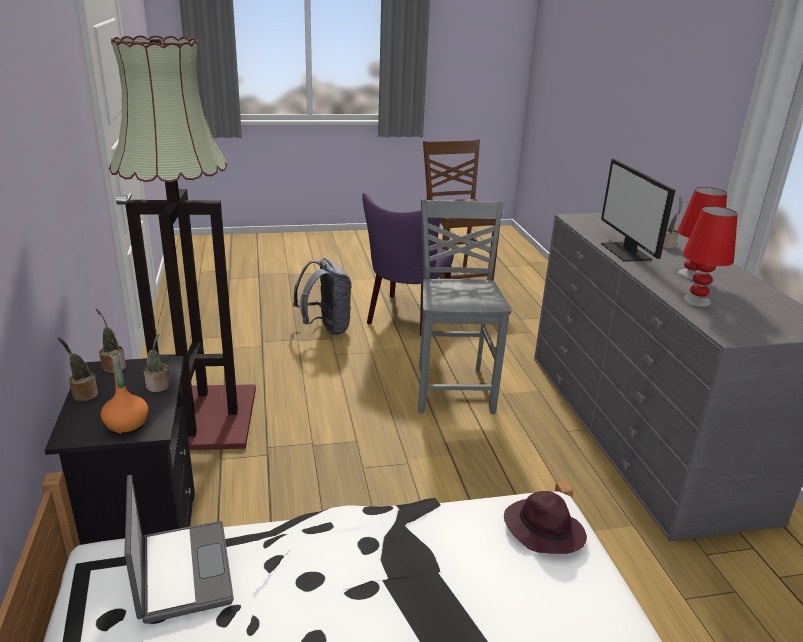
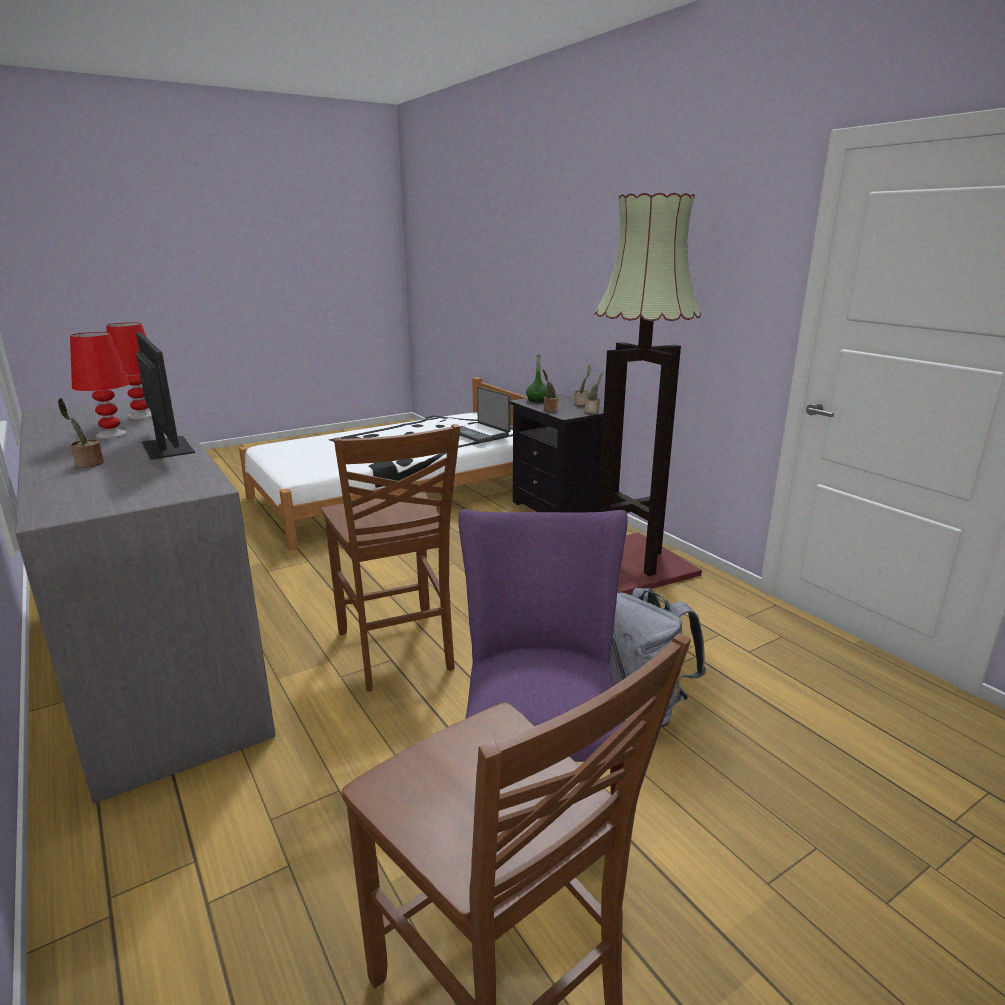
camera: 160 degrees right, 5 degrees down
(127, 425) = (537, 400): orange bottle -> green bottle
(453, 389) = (396, 651): grey chair -> brown chair
(542, 530) = (305, 467): purple hat -> none

